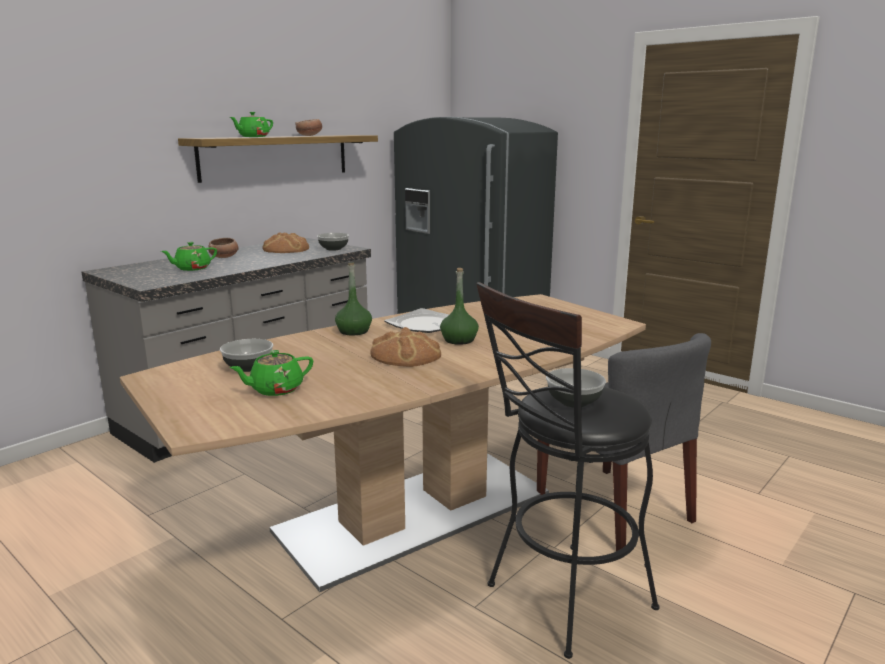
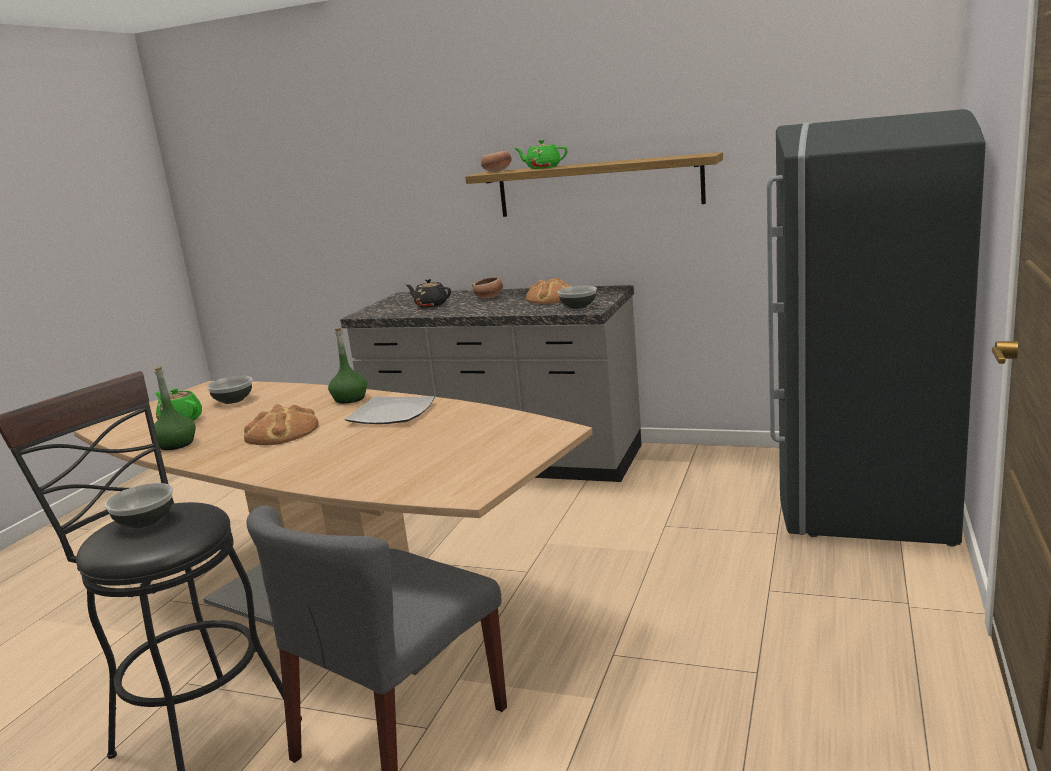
camera: 70 degrees right, 0 degrees up
(192, 268) = (430, 305): green teapot -> black teapot
(310, 136) = (622, 161): bowl -> bowl (497, 171)
(459, 340) = (339, 438): green bottle -> green bottle (176, 444)

